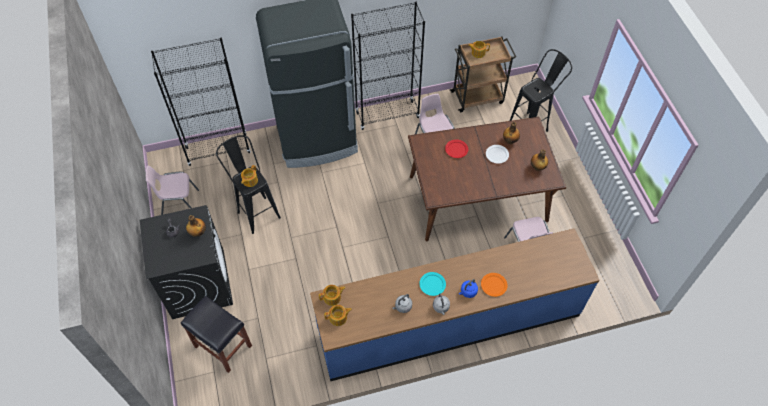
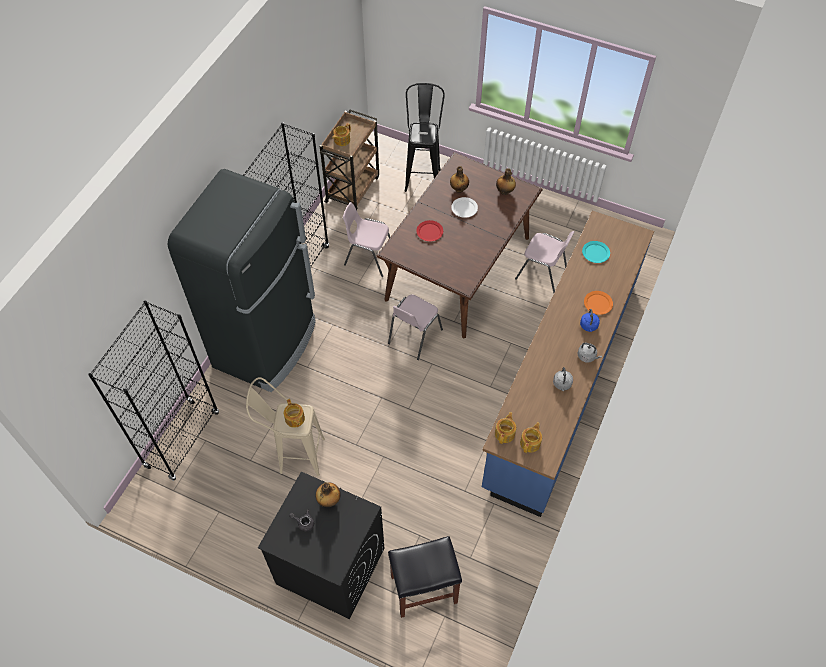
camera: 50 degrees left, 0 degrees up
(179, 204) = (214, 522): pink chair -> pink chair (414, 336)
(255, 210) = (294, 455): black stool -> beige stool
(432, 284) = (559, 346): turquoise plate -> turquoise plate (596, 253)

